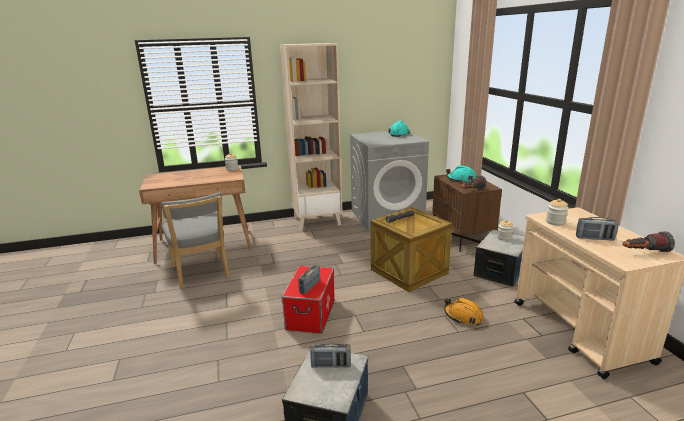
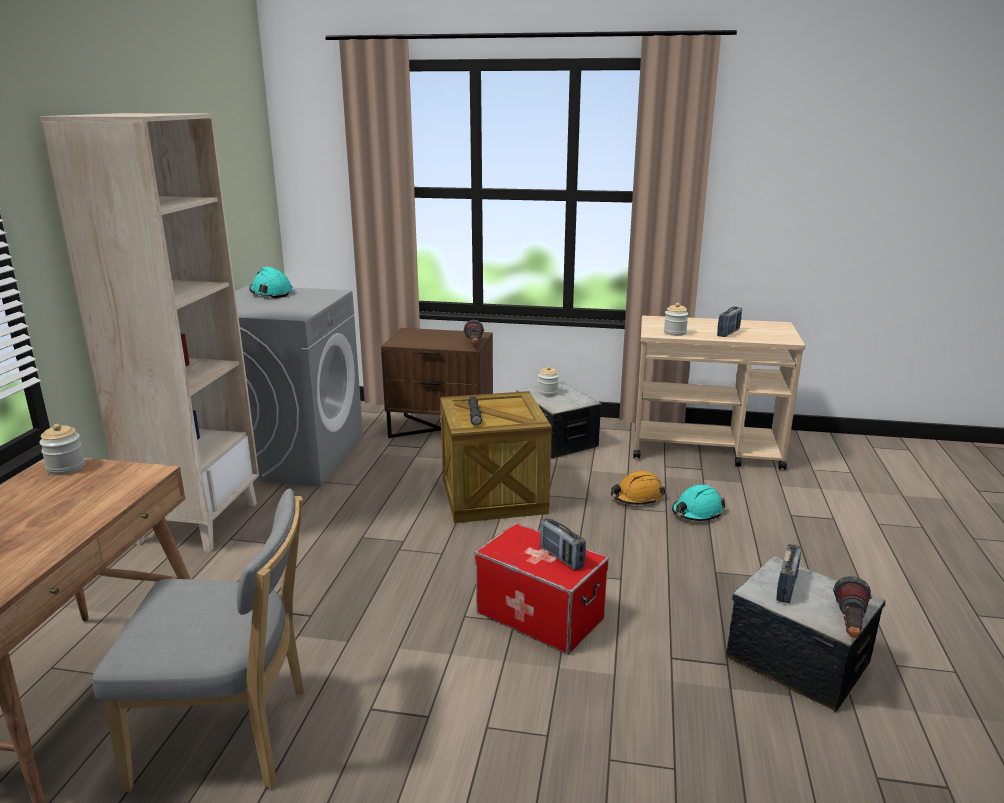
camera: 65 degrees left, 0 degrees up
(461, 180) = (426, 339): turquoise hard hat -> turquoise hard hat (697, 512)
(643, 252) = (770, 329): flashlight -> flashlight (850, 625)

